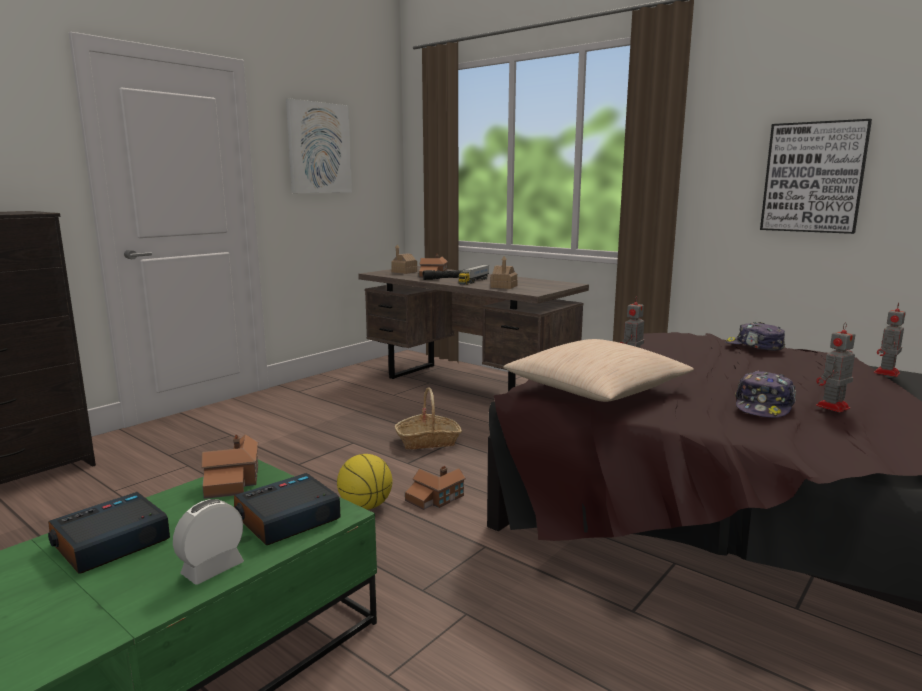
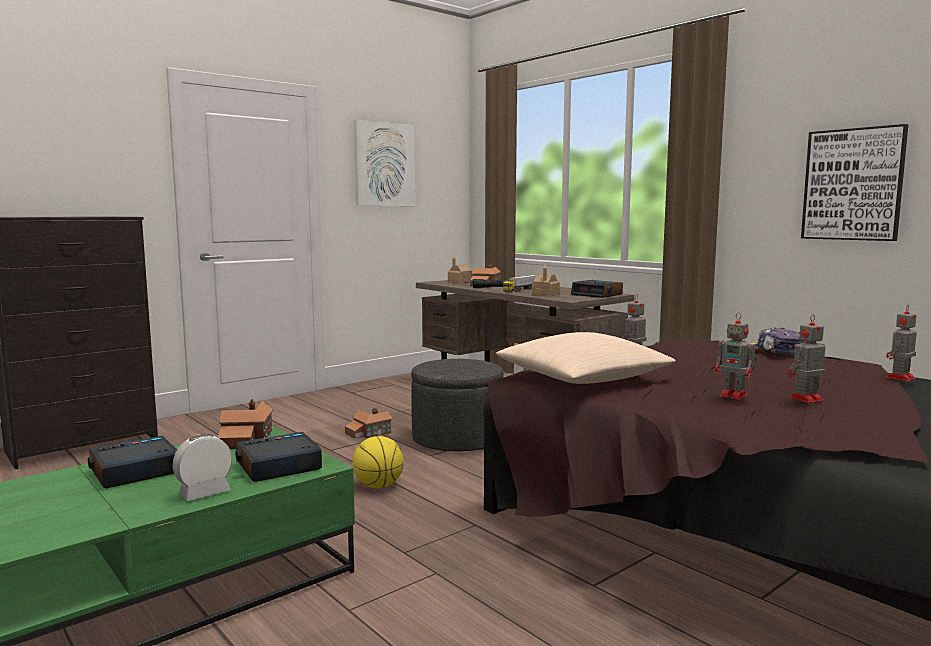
camera: 10 degrees right, 5 degrees down
(428, 441) = (457, 439): basket -> grey ottoman
(435, 498) = (444, 484): toy house -> toy house (368, 433)
(554, 285) = (597, 294): none -> alarm clock
(764, 406) = (735, 396): cap -> toy robot

